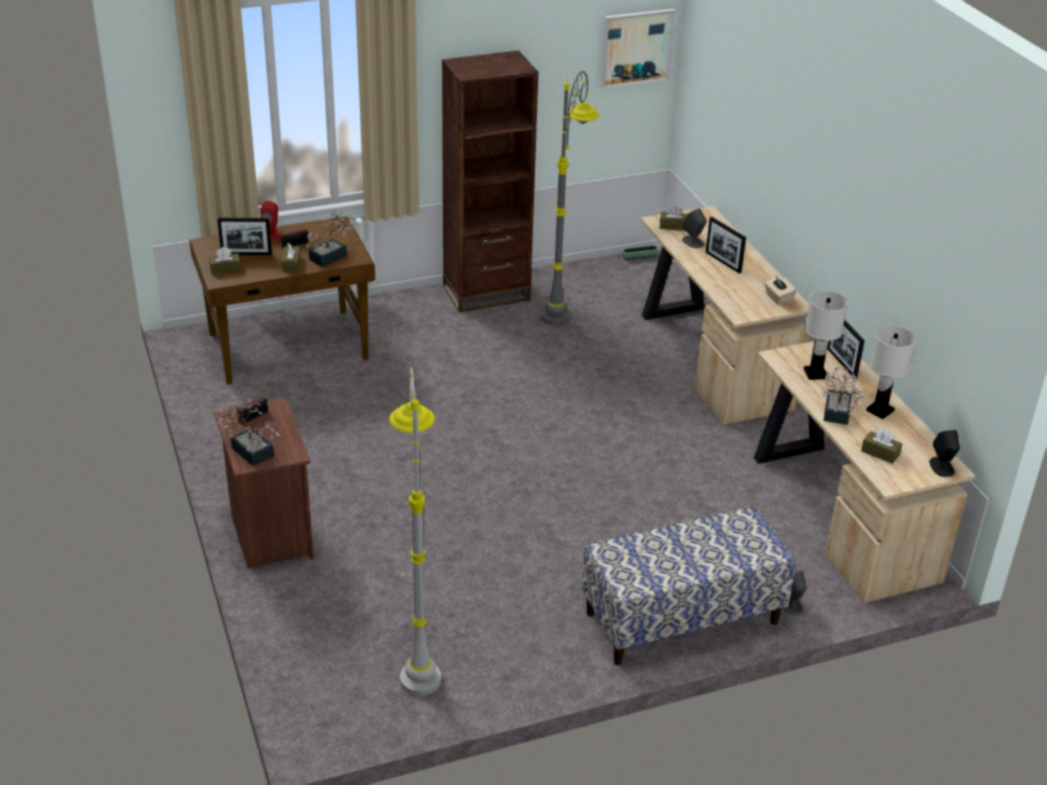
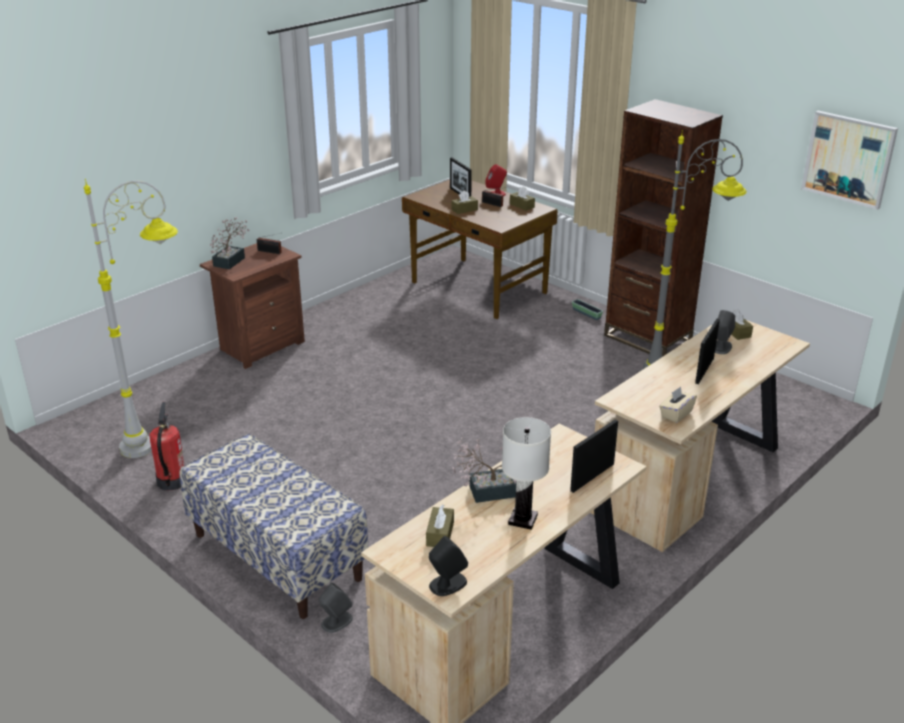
camera: 65 degrees right, 5 degrees down
(225, 269) = (433, 194): brown tissue box -> brown tissue box (522, 205)
(331, 256) = (492, 218): potted plant -> none
(508, 664) = (172, 481): none -> fire extinguisher
(639, 257) = (812, 393): planter -> planter (586, 314)
(815, 373) = (554, 464): white table lamp -> none

